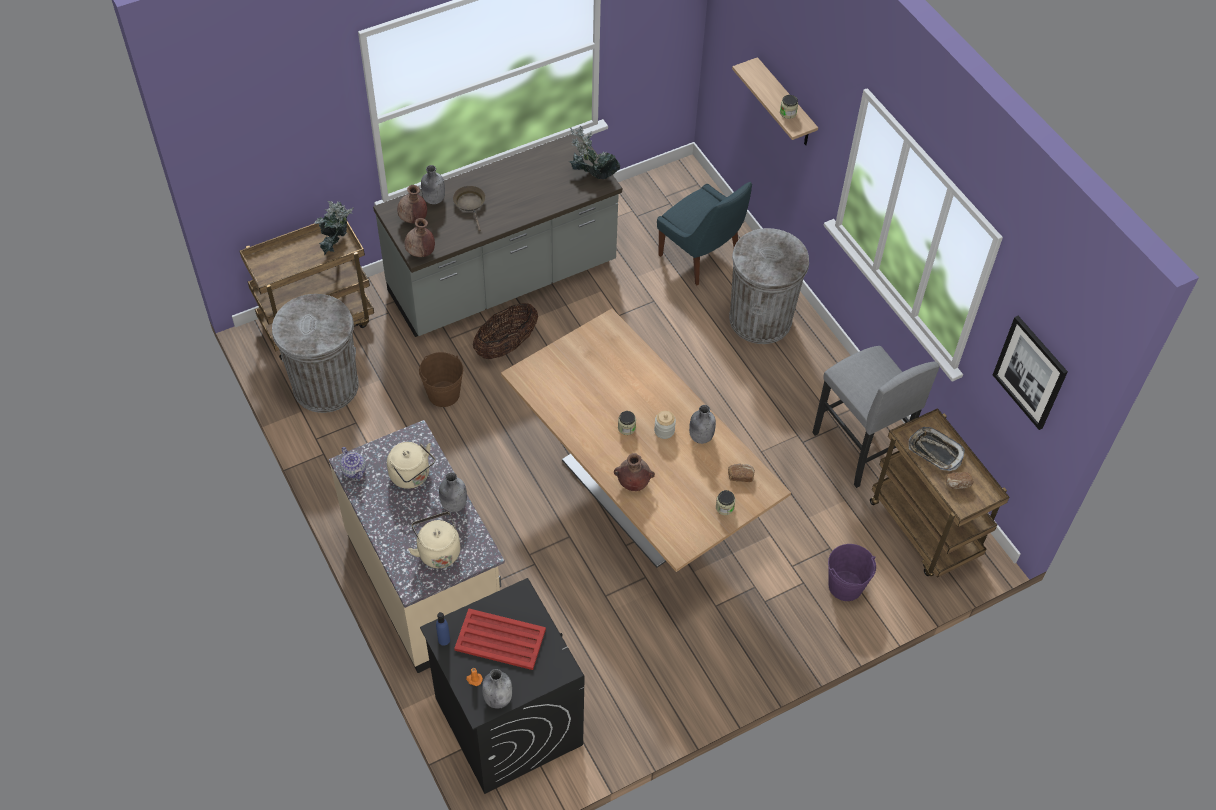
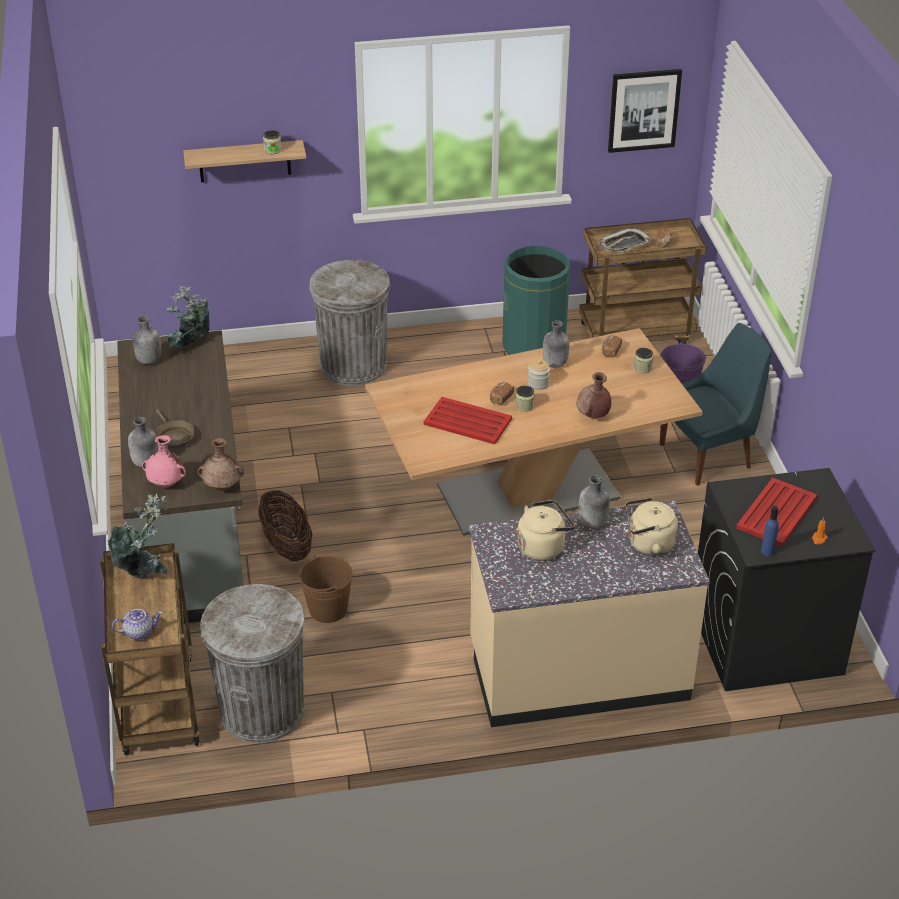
camera: 70 degrees left, 15 degrees down
(354, 470) = (517, 589): teapot -> teapot (139, 632)
(413, 219) = (167, 484): brown vase -> pink vase
(470, 204) = (173, 437): brown frying pan -> brown frying pan turned 120 degrees counterclockwise
(497, 698) = (843, 527): grey bottle -> grey bottle (148, 360)
(587, 393) = (468, 422): none -> red tray
(631, 408) = (500, 398): none -> bread
(701, 257) = (250, 383): blue chair -> blue chair (708, 455)
(858, 448) = (534, 346): grey stool -> green trash can

